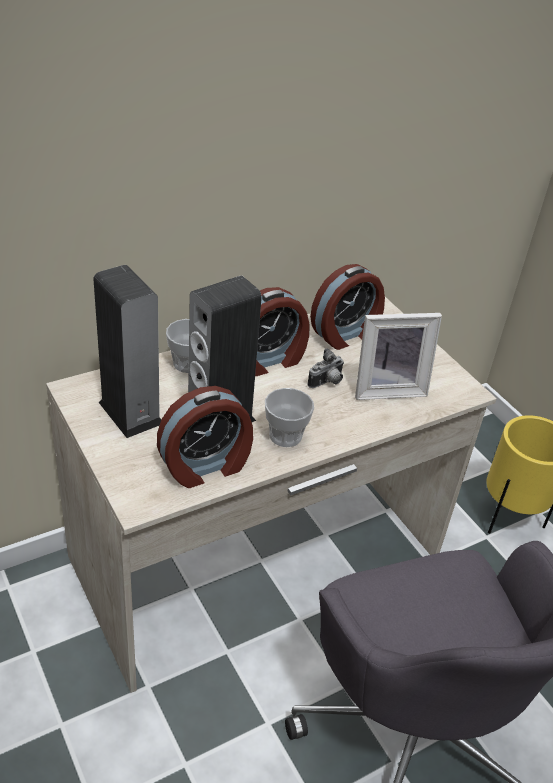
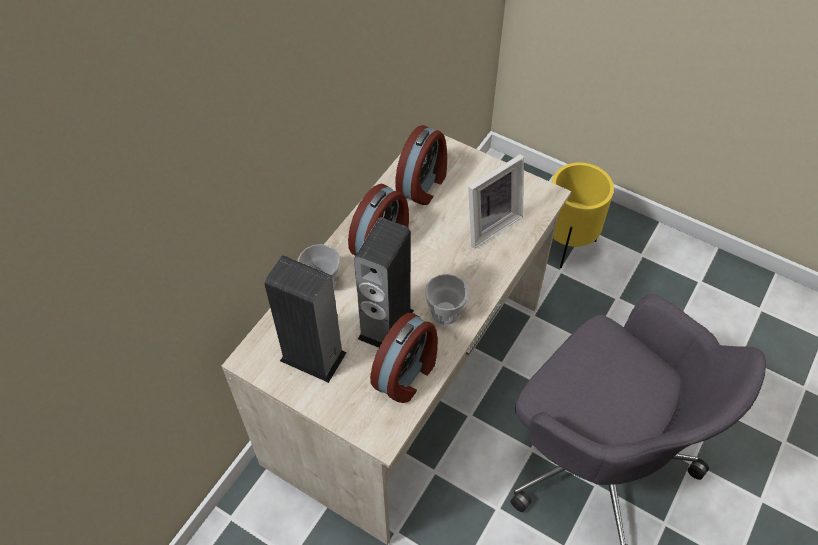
camera: 25 degrees left, 15 degrees up
(327, 382) = (441, 243): camera -> none

